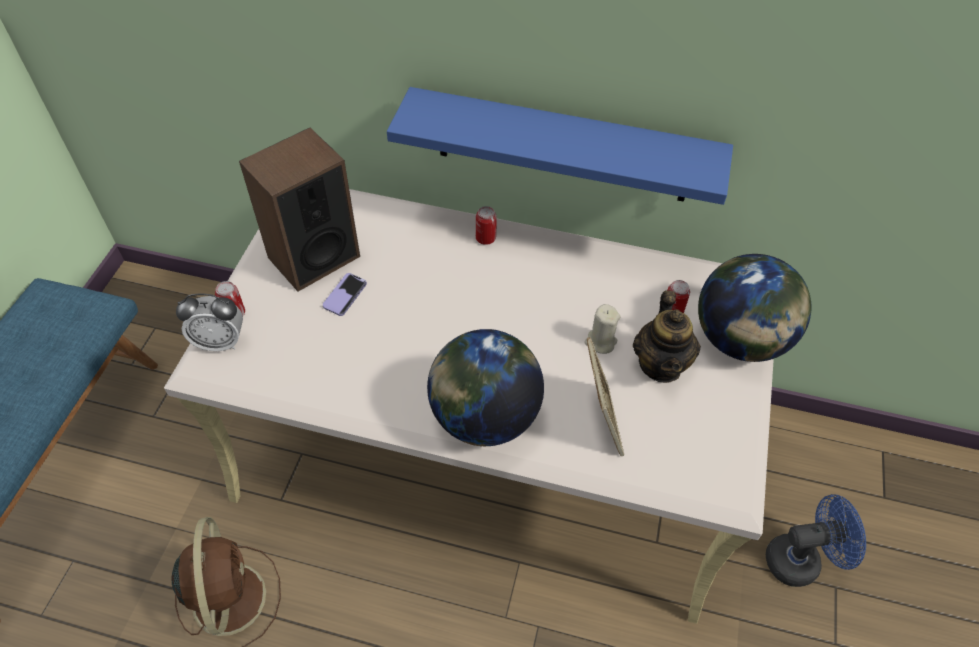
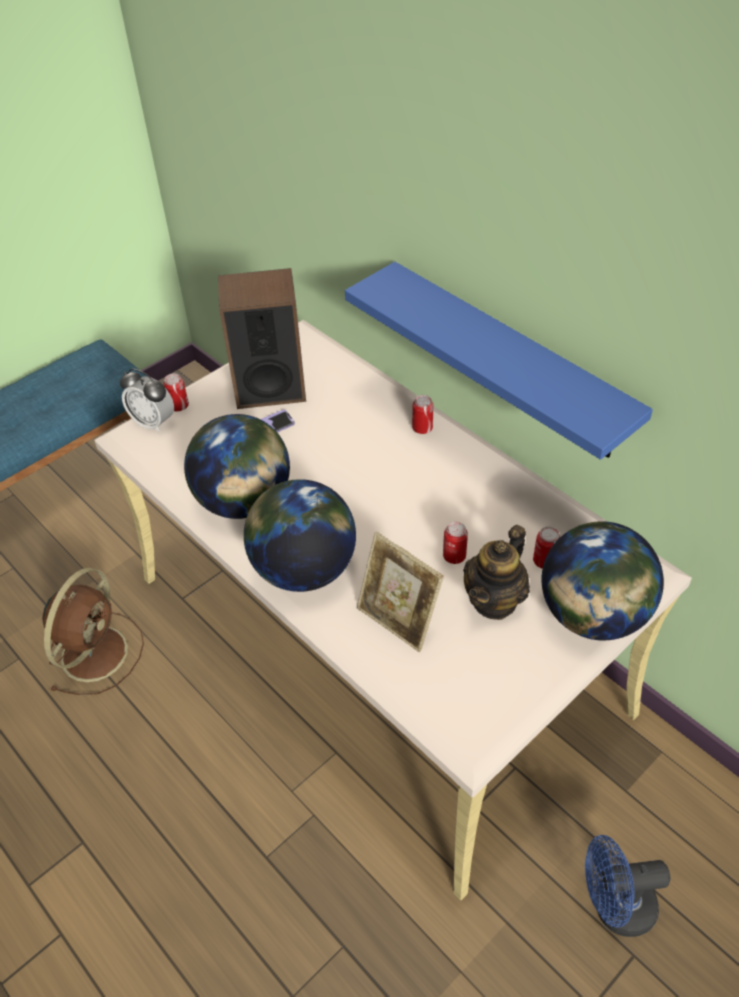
camera: 35 degrees right, 5 degrees down
(378, 379) = (244, 501): none -> globe
(599, 421) = (398, 620): picture frame -> picture frame turned 105 degrees clockwise
(600, 342) = (454, 556): beige candle -> can
(800, 560) = (614, 907): blue fan -> blue fan turned 150 degrees clockwise

